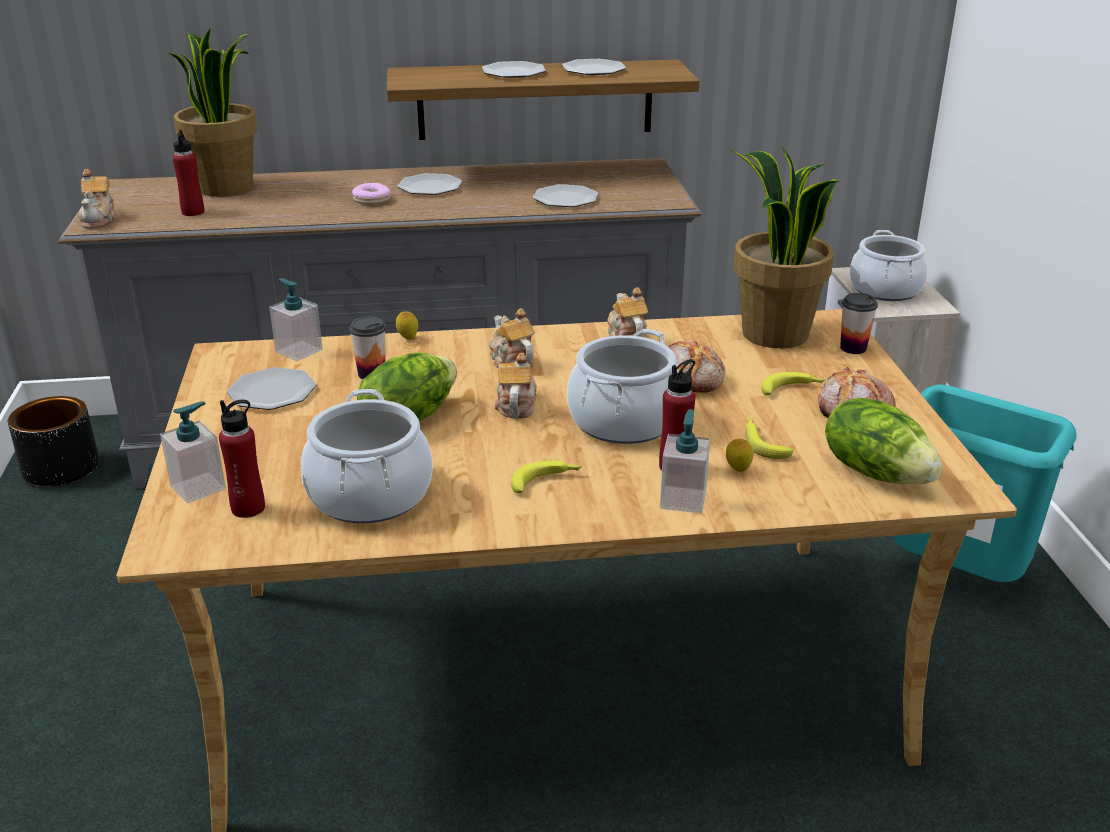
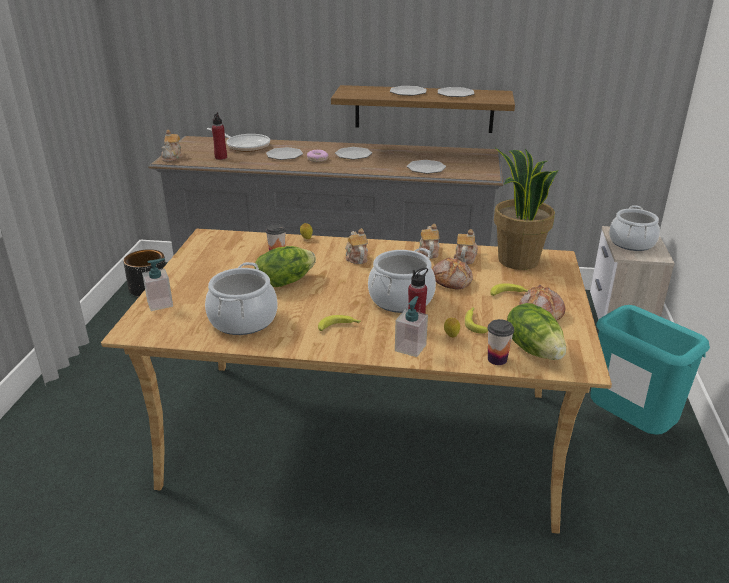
camera: 15 degrees right, 0 degrees up
(227, 187) = (245, 145): potted plant -> frying pan
(248, 508) = (179, 318): red bottle -> none
(272, 392) = (221, 259): plate -> plate (284, 155)
(298, 351) = (246, 238): soap dispenser -> none
(516, 405) = (345, 283): teapot -> teapot (465, 257)
(853, 348) = (562, 275): cup -> cup (497, 359)

